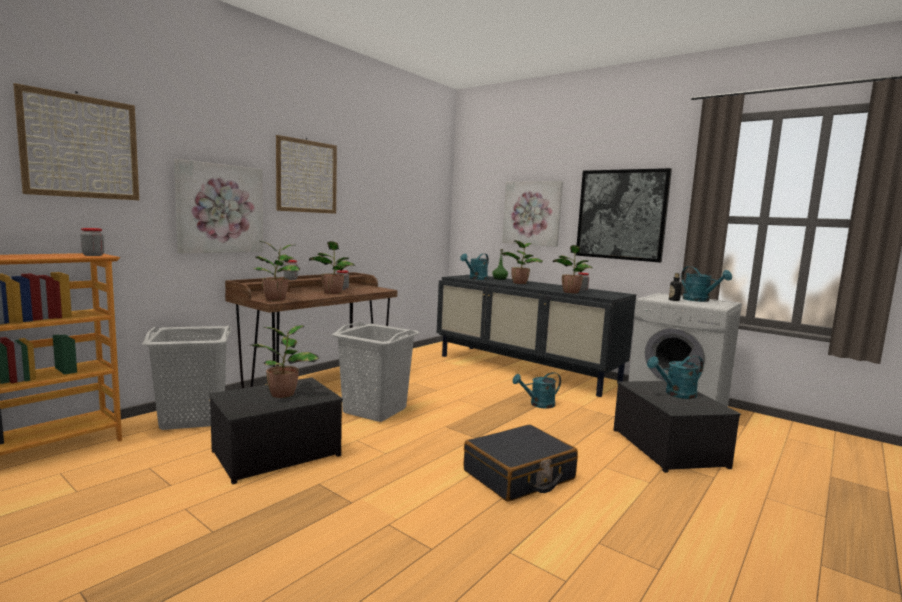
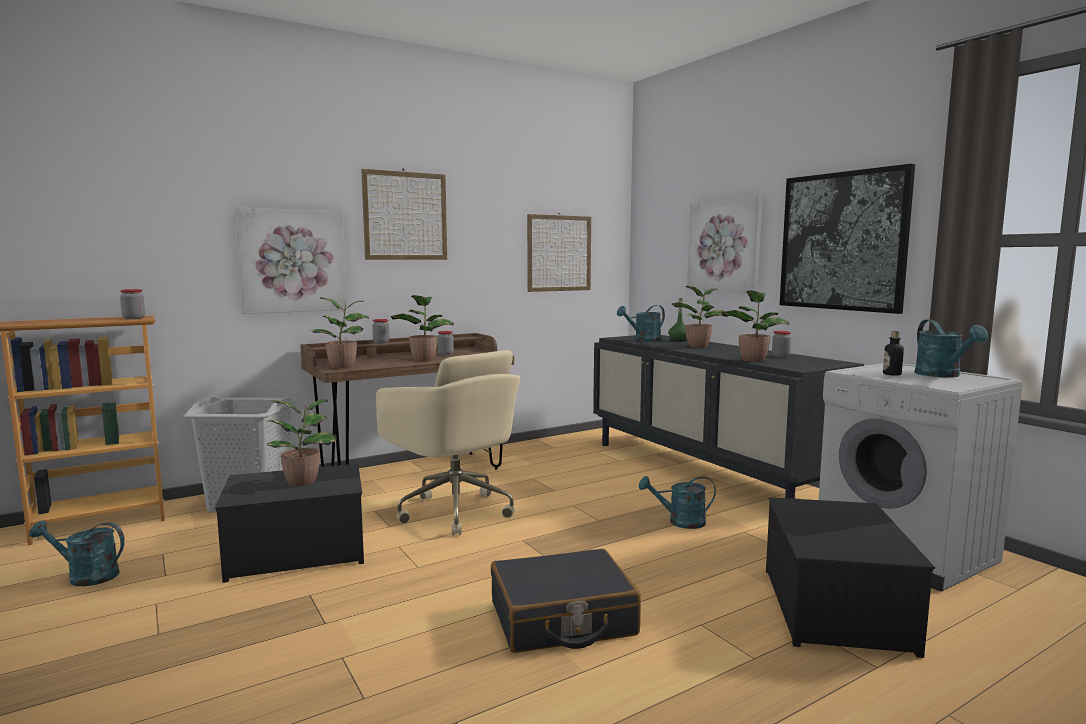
camera: 20 degrees right, 0 degrees up
(81, 145) = (131, 201): picture -> picture (559, 252)
(374, 410) = (452, 511): grey laundry basket -> beige office chair
(676, 394) = (847, 525): turquoise watering can -> turquoise watering can (85, 576)

